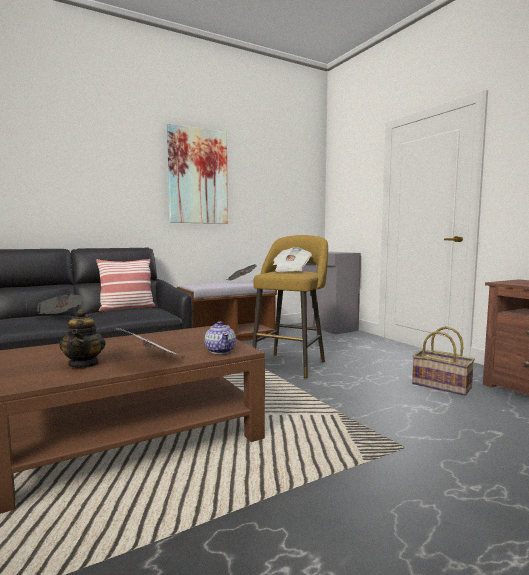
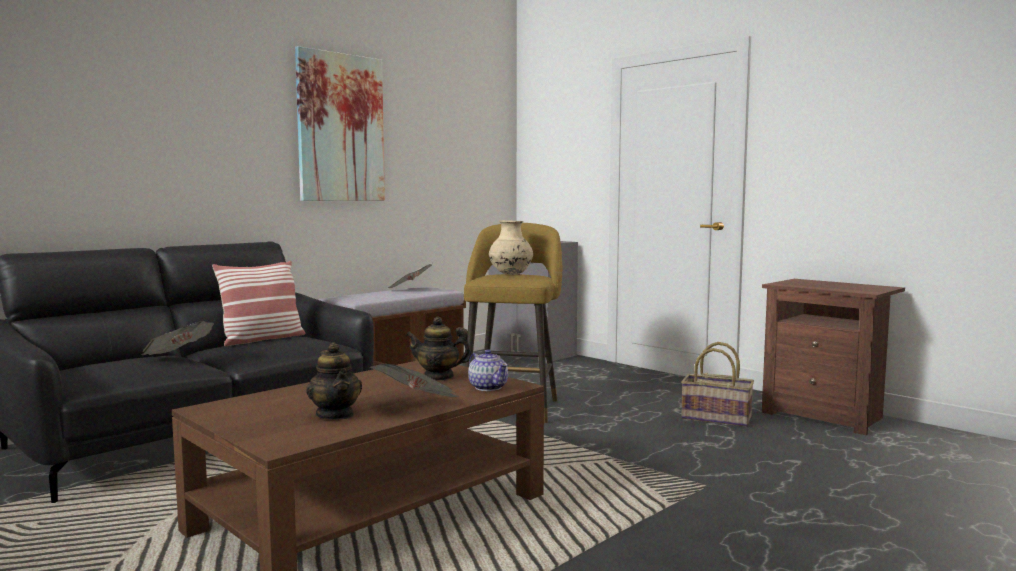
camera: 15 degrees left, 0 degrees up
(196, 340) = (438, 377): none -> teapot
(290, 270) = (511, 274): newspaper -> beige vase

